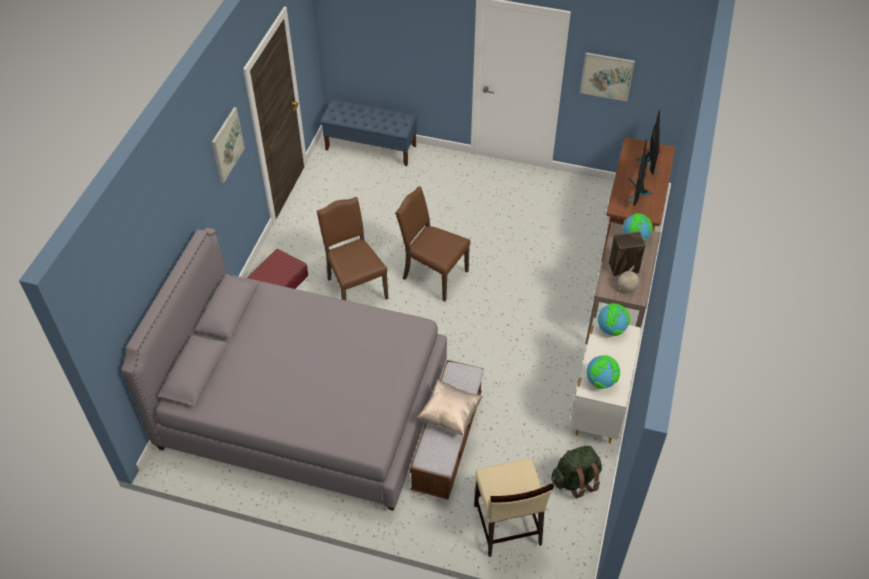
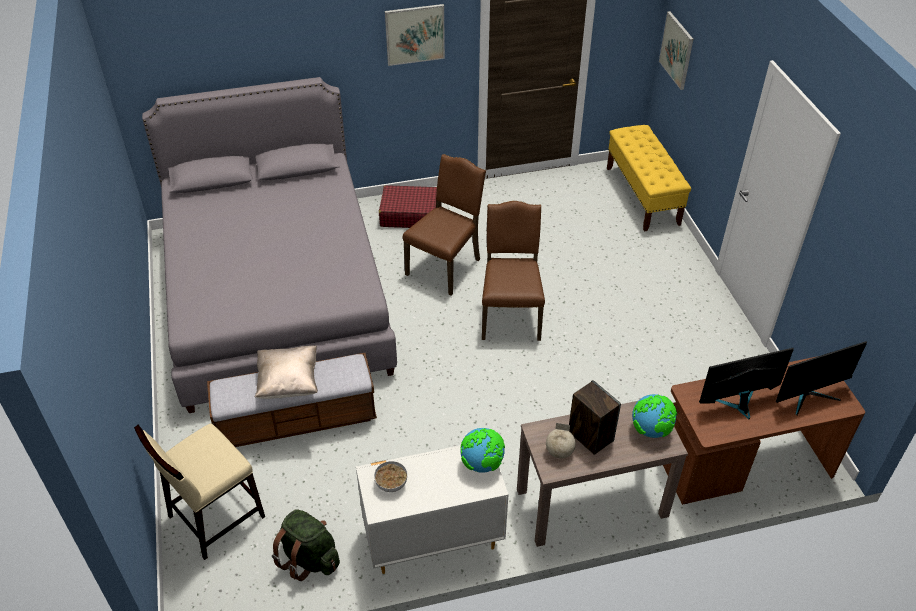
camera: 60 degrees right, 5 degrees down
(371, 147) = (642, 196): blue bench -> yellow bench
(601, 381) = (391, 483): globe -> bowl
(607, 76) = (844, 255): picture -> picture (676, 50)

